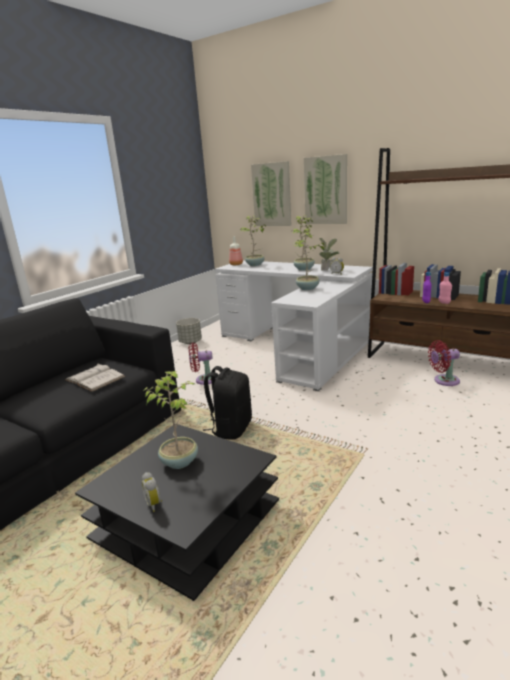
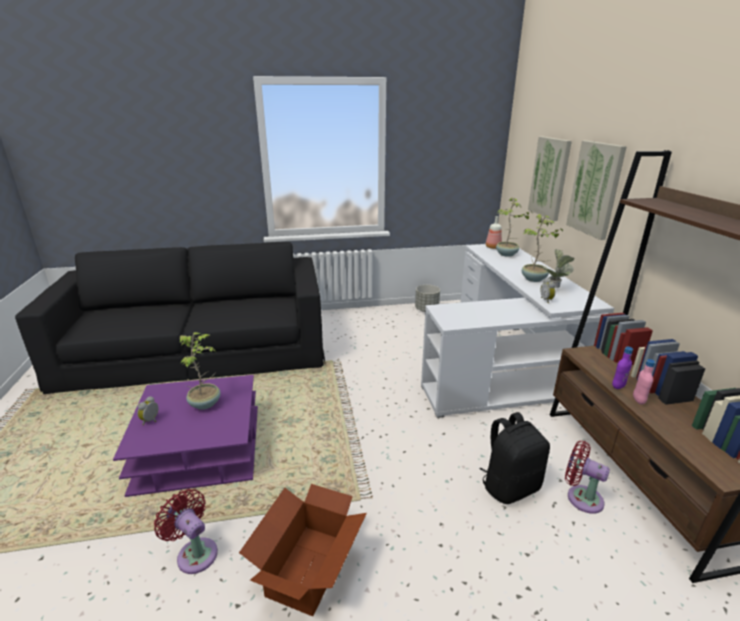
camera: 45 degrees right, 5 degrees up
(95, 378) = (254, 312): white book -> none
(186, 519) = (200, 447): black coffee table -> purple coffee table
(204, 380) = (377, 350): red fan -> red fan (195, 553)
(231, 428) = (323, 404): black backpack -> black backpack (510, 486)
(308, 288) = (491, 305): potted plant -> none
(409, 506) = (307, 568): none -> cardboard box

